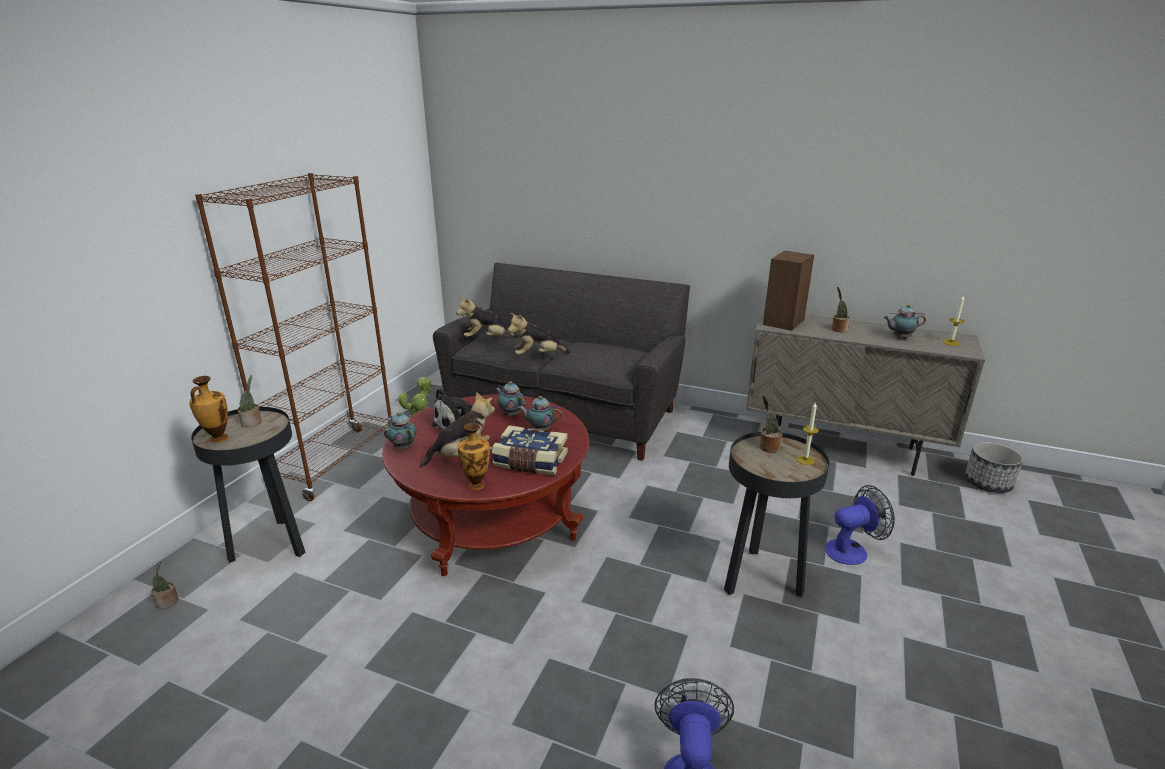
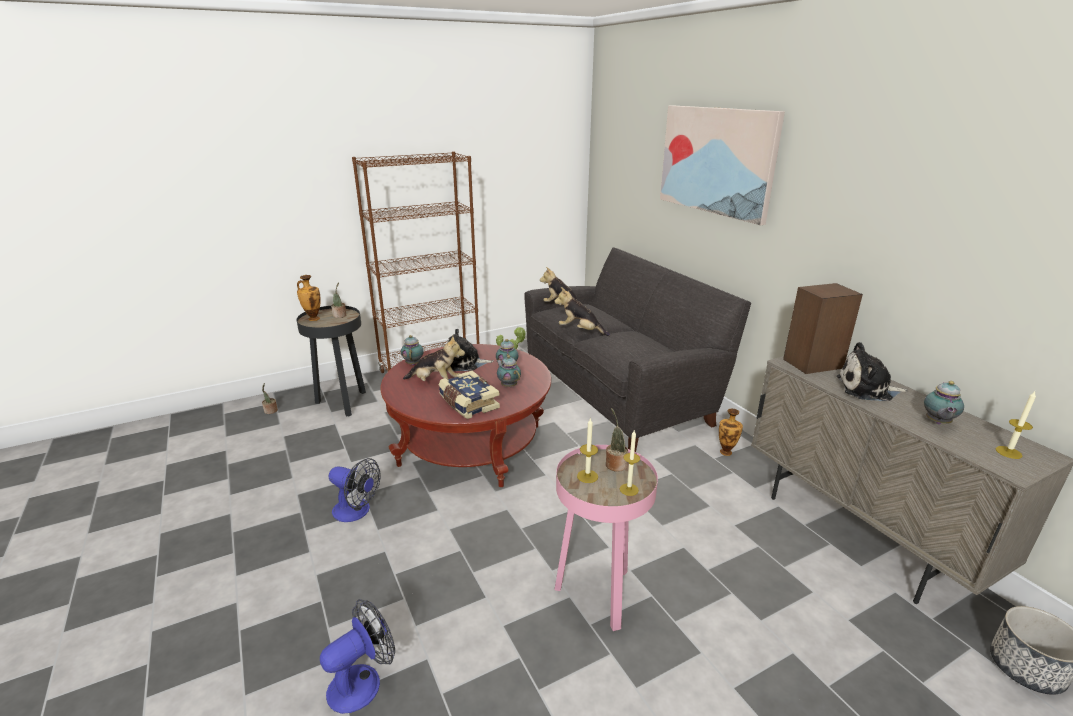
camera: 40 degrees right, 0 degrees up
(476, 484) = (415, 403): vase -> vase (726, 452)
(626, 156) = (717, 161): none -> picture
(760, 579) = (599, 596): black side table -> pink side table
(766, 464) = (587, 476): none -> candle
(838, 329) = (867, 389): potted plant -> plush toy
(852, 550) = (724, 627): fan -> fan (357, 512)
(900, 337) = (937, 423): teapot -> teapot turned 105 degrees counterclockwise

